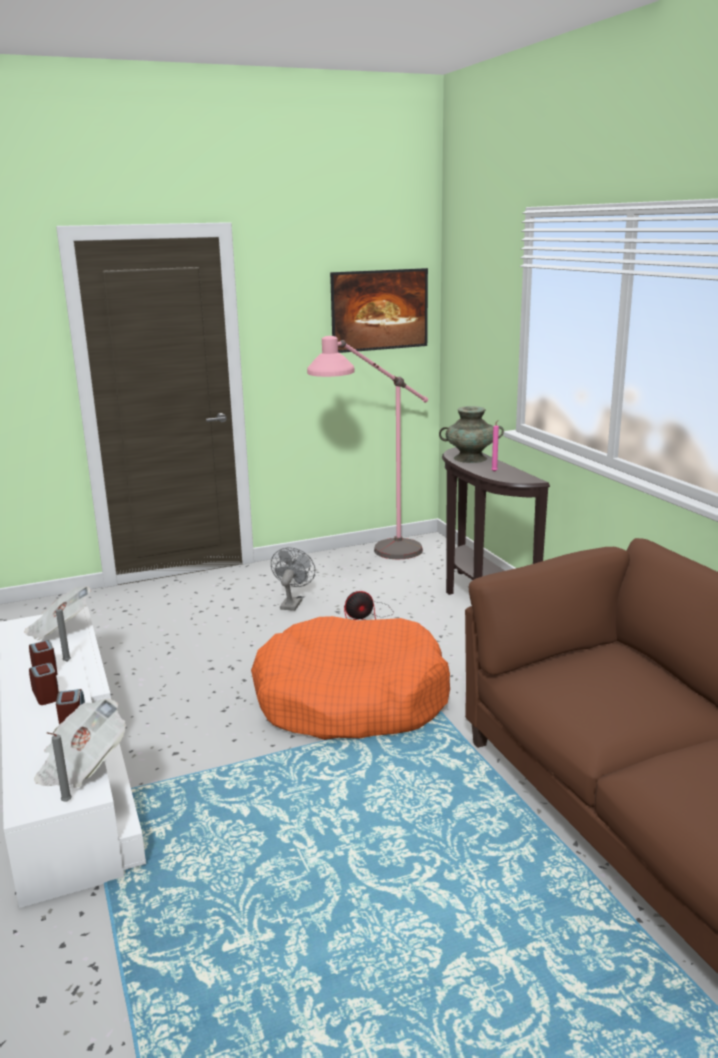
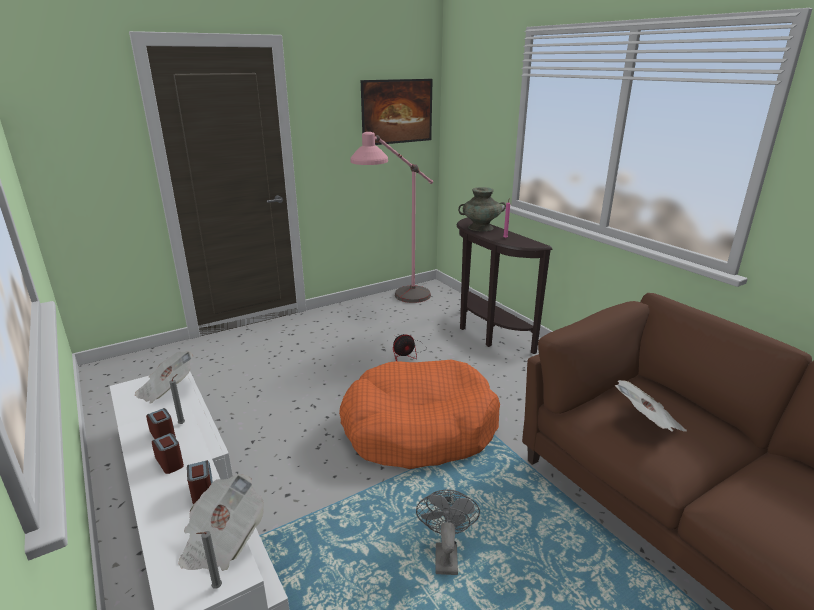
camera: 10 degrees left, 5 degrees up
(292, 603) = (346, 344): grey fan -> grey fan (445, 554)
(593, 688) = (646, 422): none -> newspaper

